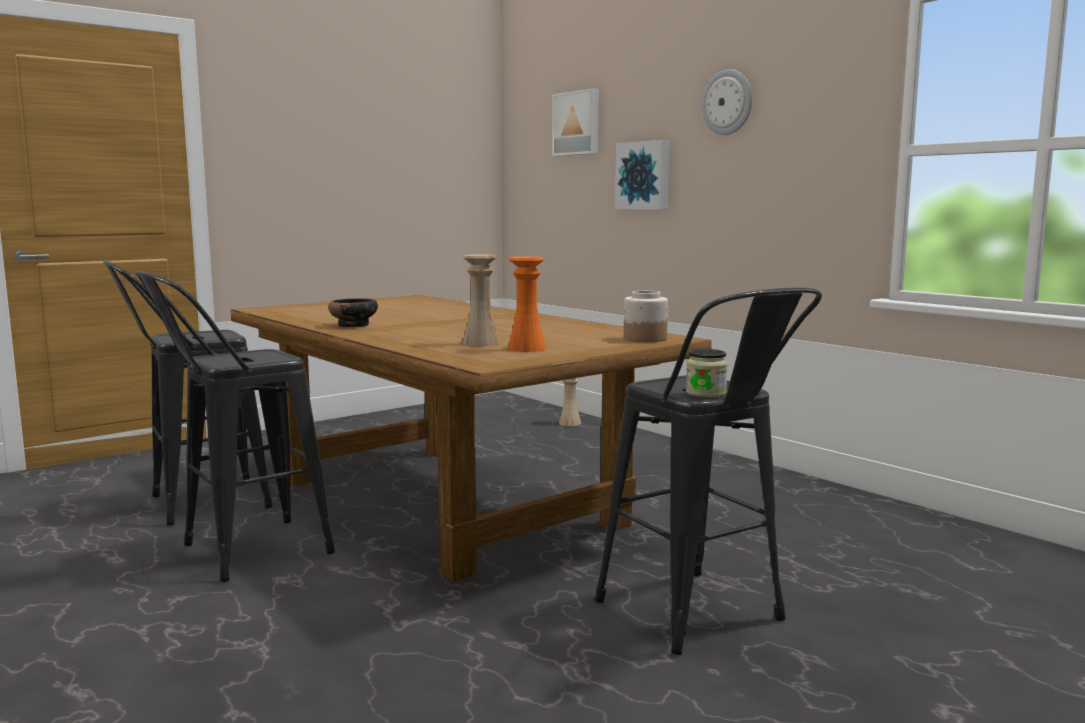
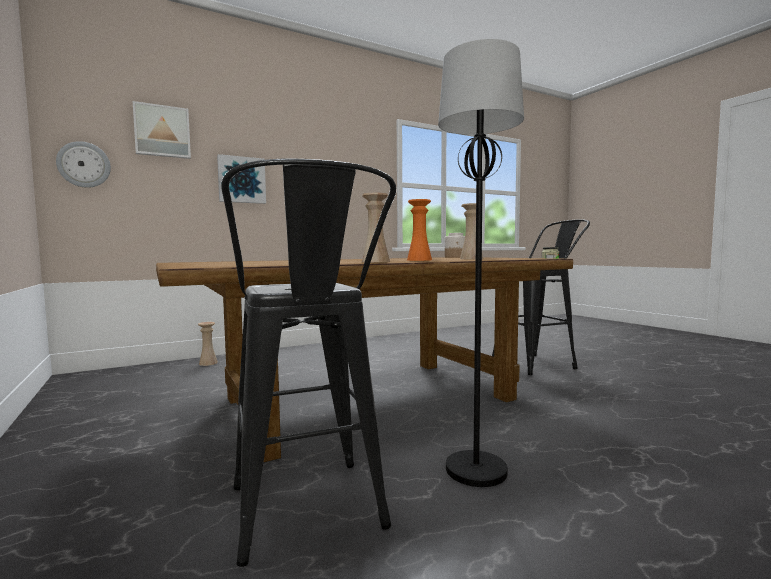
camera: 80 degrees left, 5 degrees down
(241, 553) = (476, 470): black stool -> black floor lamp
(353, 325) = (375, 261): bowl -> beige vase
(526, 348) = (491, 258): orange vase -> orange vase (419, 260)
(728, 102) = (307, 145): wall clock -> wall clock (84, 165)

